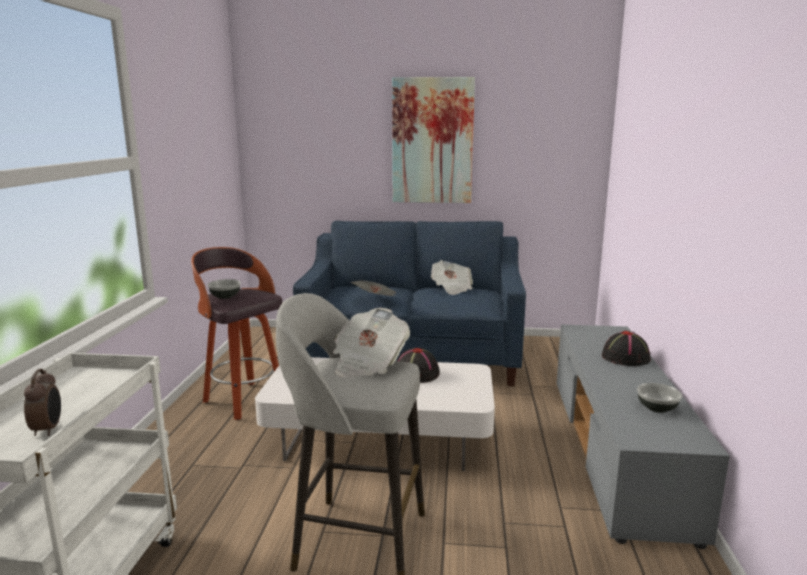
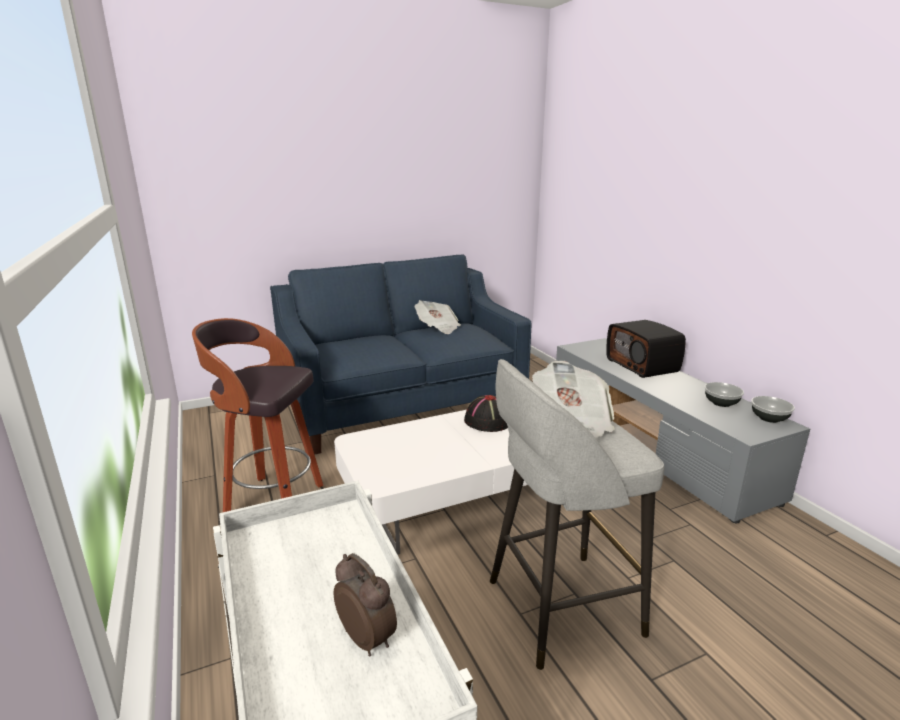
camera: 30 degrees left, 5 degrees up
(224, 296) = (249, 381): bowl -> bowl (768, 418)
(376, 301) = (385, 354): newspaper -> none
(432, 141) = (382, 173): picture -> none
(625, 358) = (643, 365): black hat -> radio

